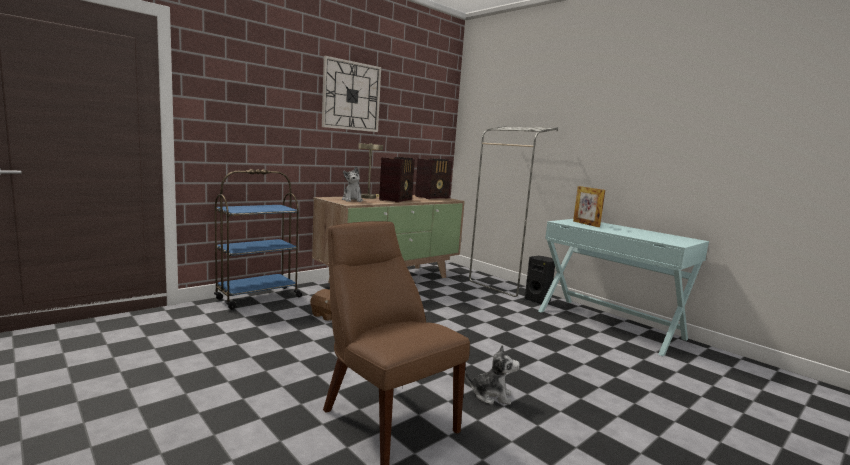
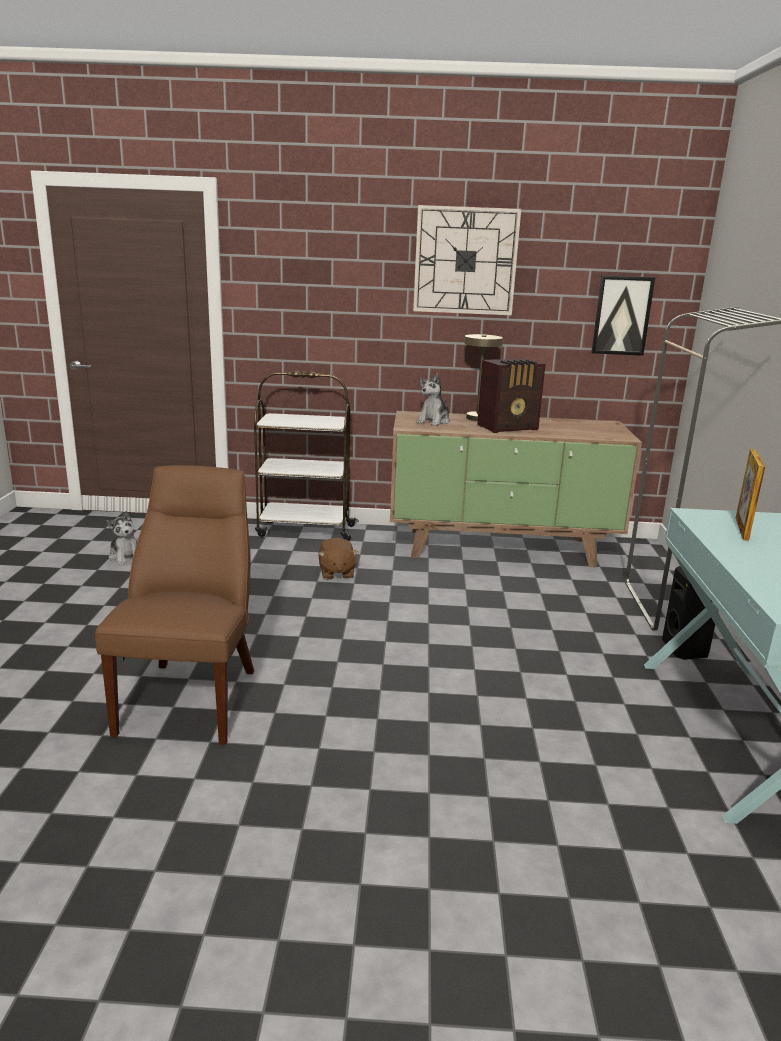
camera: 45 degrees right, 10 degrees up
(257, 298) = (304, 531): blue cart -> white cart
(427, 134) = (622, 315): none -> picture
(433, 197) = (599, 429): radio -> none
(491, 395) = (328, 731): plush toy -> plush toy (126, 557)

